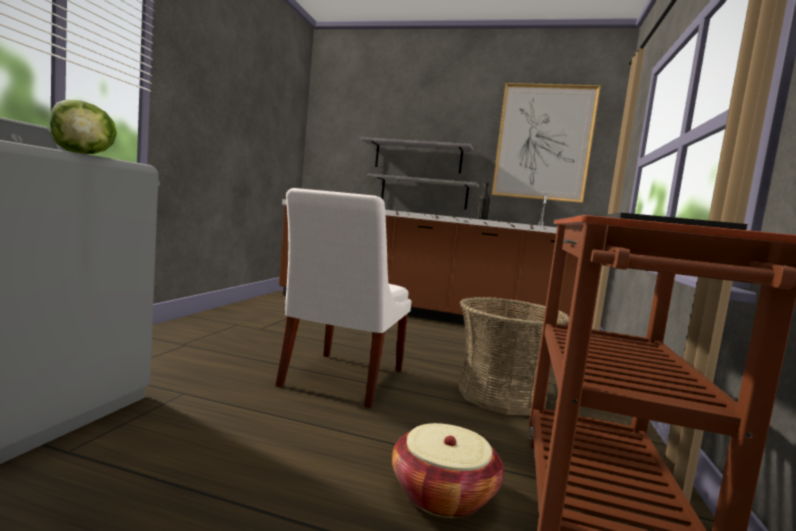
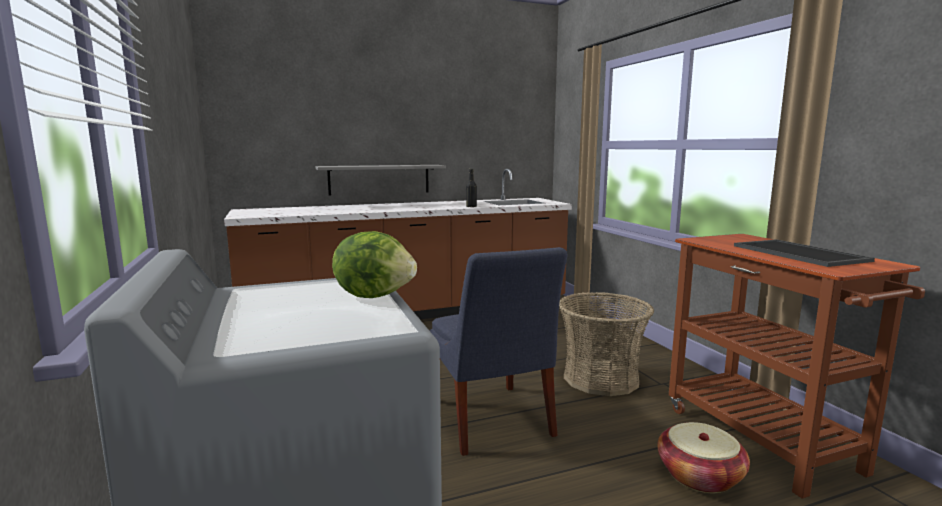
camera: 35 degrees left, 5 degrees up
(340, 379) = (491, 421): white chair -> blue chair
(418, 157) = (366, 139): grey shelf -> none
(543, 142) = (493, 116): picture -> none

